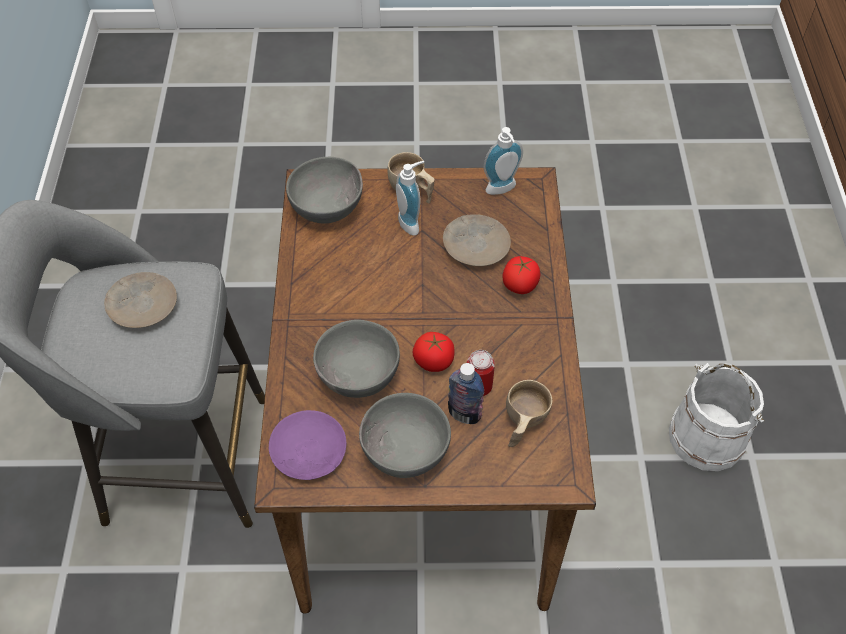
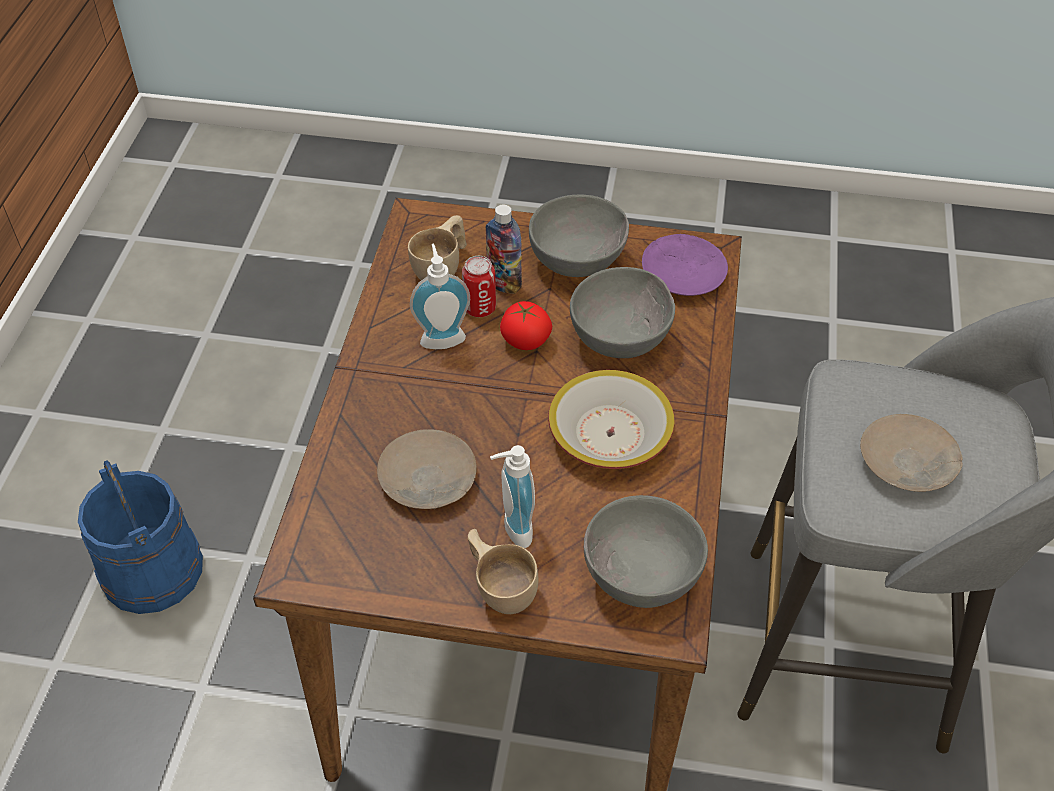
camera: 170 degrees left, 5 degrees down
(356, 293) = (610, 434): none -> bowl
(502, 190) = (356, 564): soap dispenser -> soap dispenser (442, 337)
(520, 285) = (386, 415): tomato -> none
(707, 436) = (151, 570): white bucket -> blue bucket

